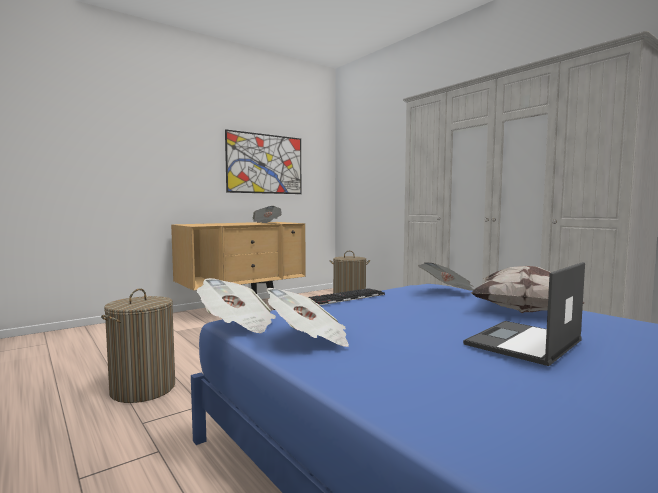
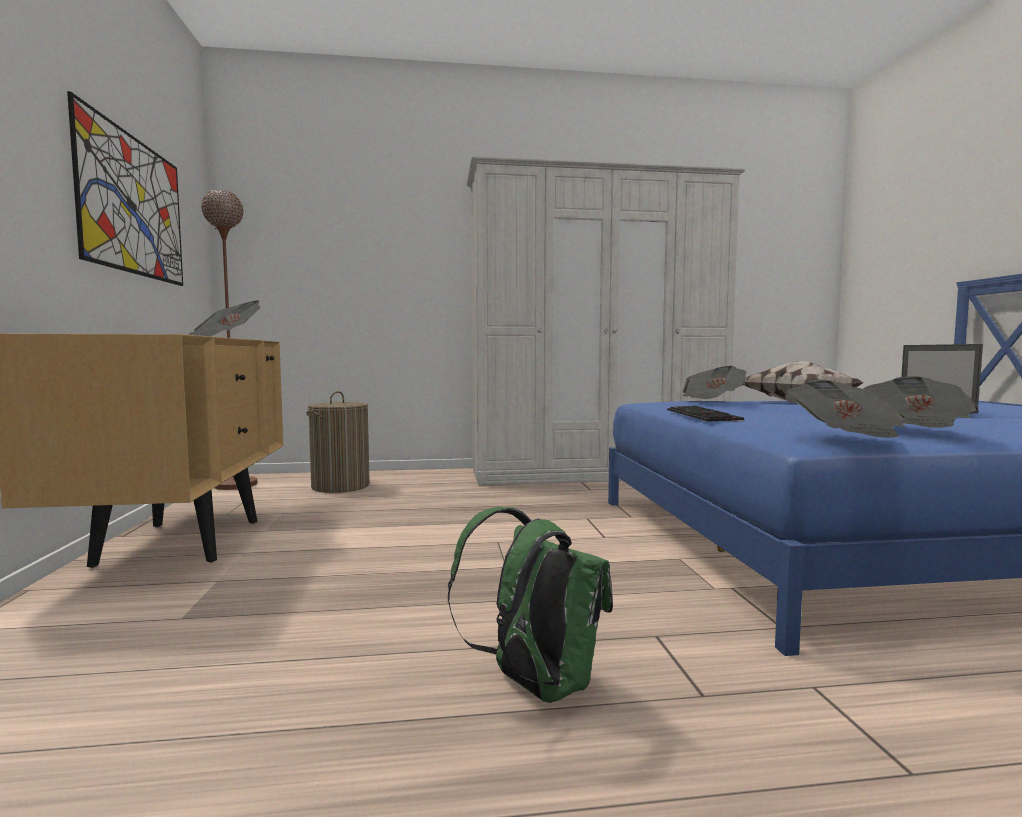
camera: 60 degrees left, 0 degrees up
(143, 389) = (534, 685): laundry basket -> green backpack
(321, 293) = (235, 485): none -> brown floor lamp

